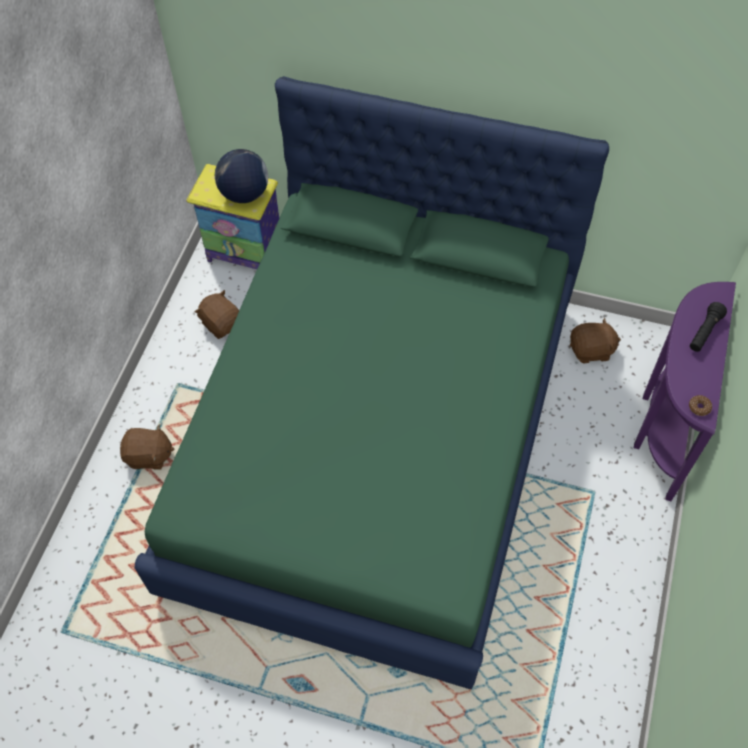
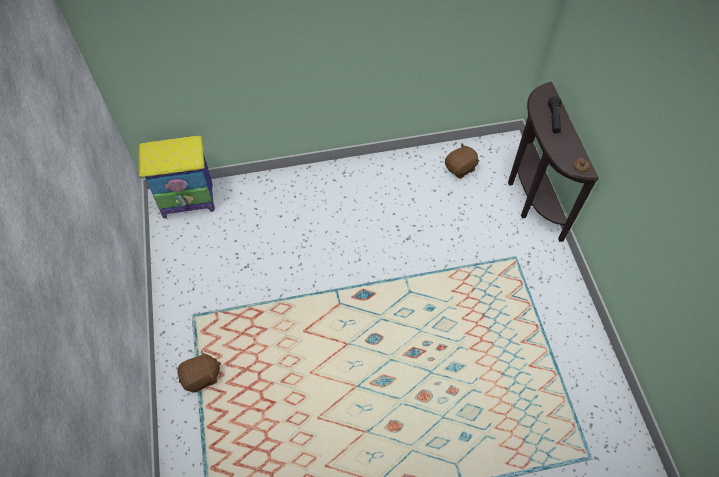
camera: 30 degrees left, 0 degrees up
(222, 323) = (200, 257): brown plush toy -> none
(244, 194) = (182, 154): globe -> none
(376, 440) = (359, 289): green bed -> none
(661, 427) = (530, 198): purple console table -> brown console table

